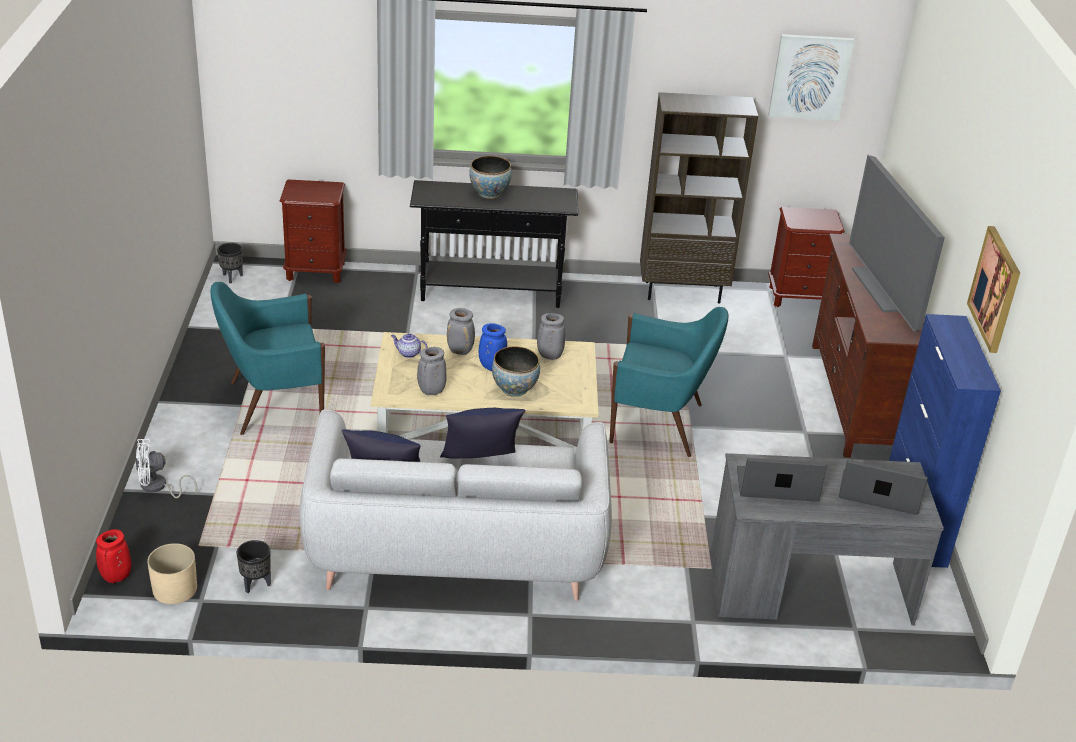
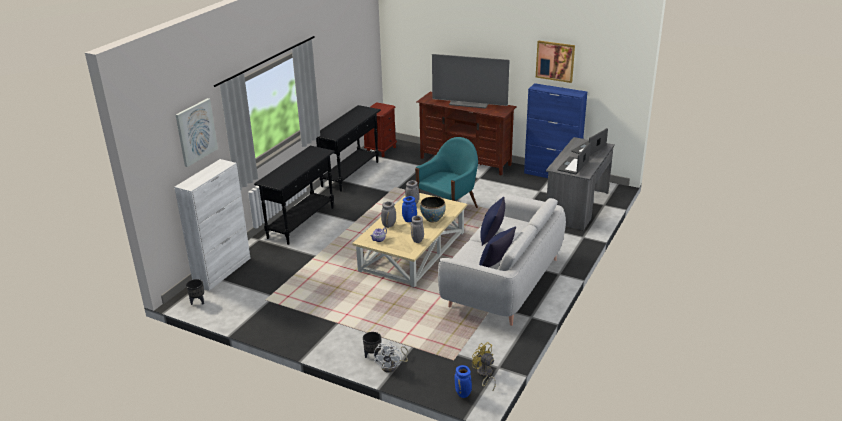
camera: 60 degrees left, 5 degrees down
(116, 578) = (463, 394): red vase -> blue vase
(174, 589) = (484, 375): beige planter -> yellow fan
(255, 584) = (496, 347): black planter -> black planter (373, 357)
(273, 404) = (344, 312): turquoise armchair -> none
(315, 271) = (223, 271): brown nightstand -> white cabinet
(489, 193) = (292, 166): bowl -> none
(683, 292) = (351, 174): brown bookcase -> black console table
(810, 77) = (358, 43): picture -> picture (196, 132)

